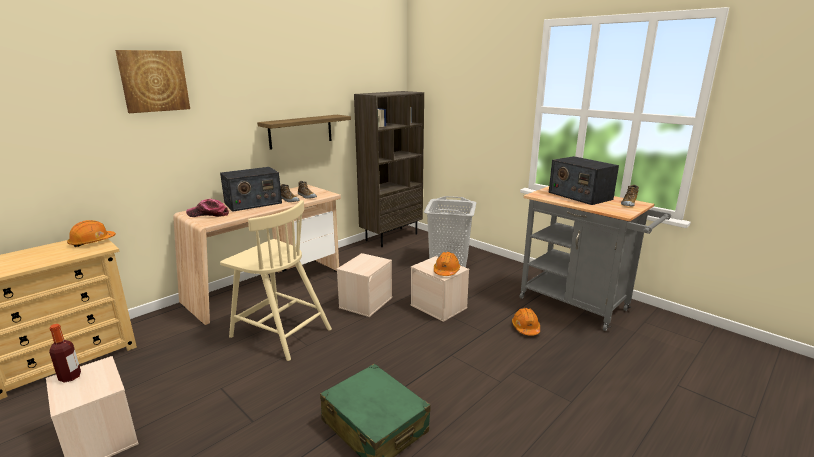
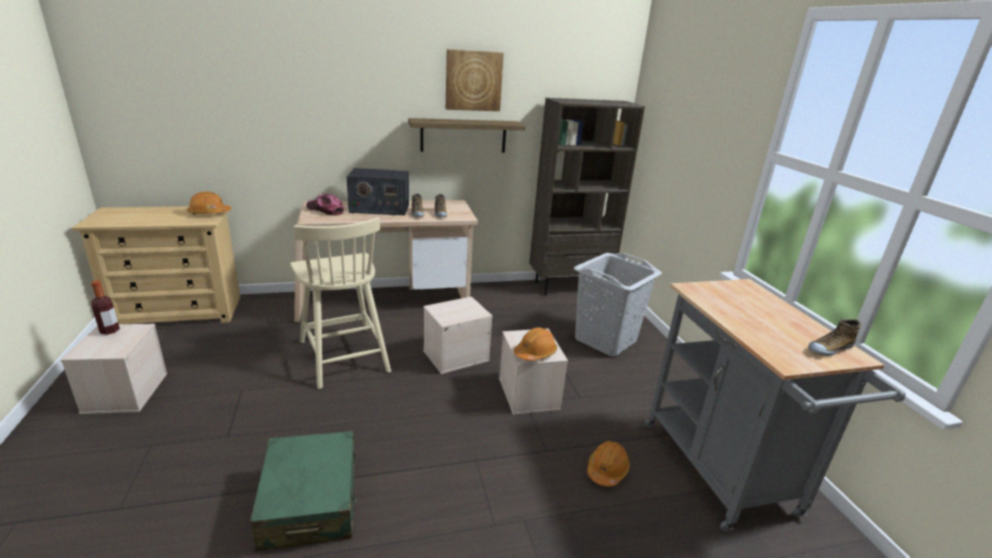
camera: 30 degrees right, 5 degrees up
(154, 81) = (295, 61): picture -> picture (473, 81)
(579, 196) = (761, 309): radio -> none

